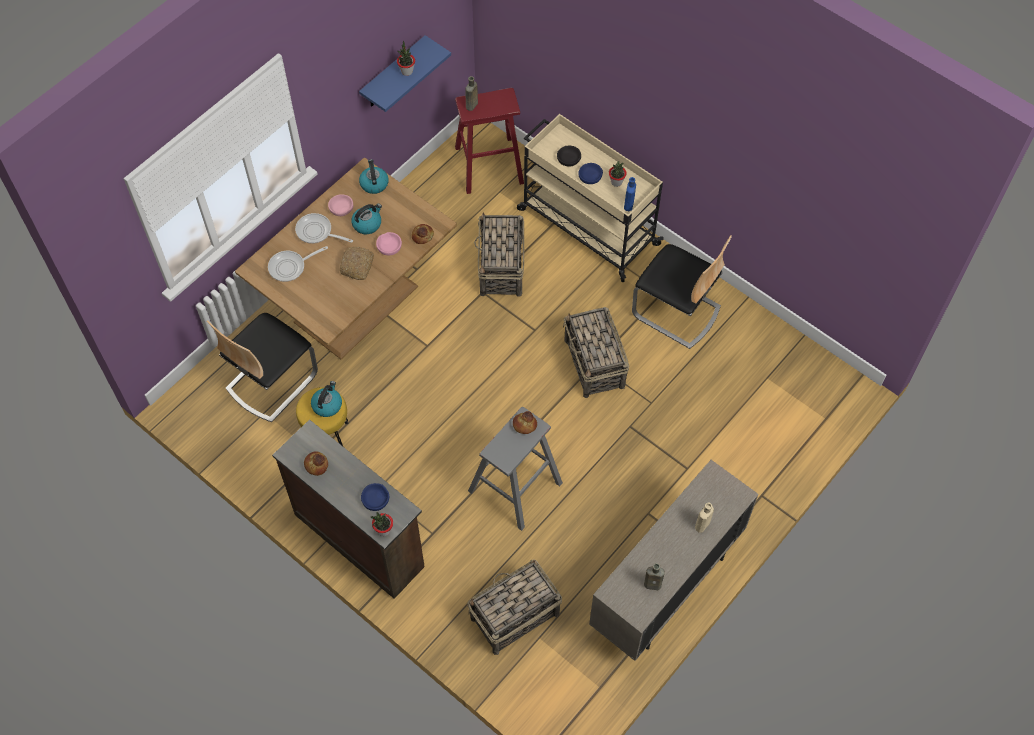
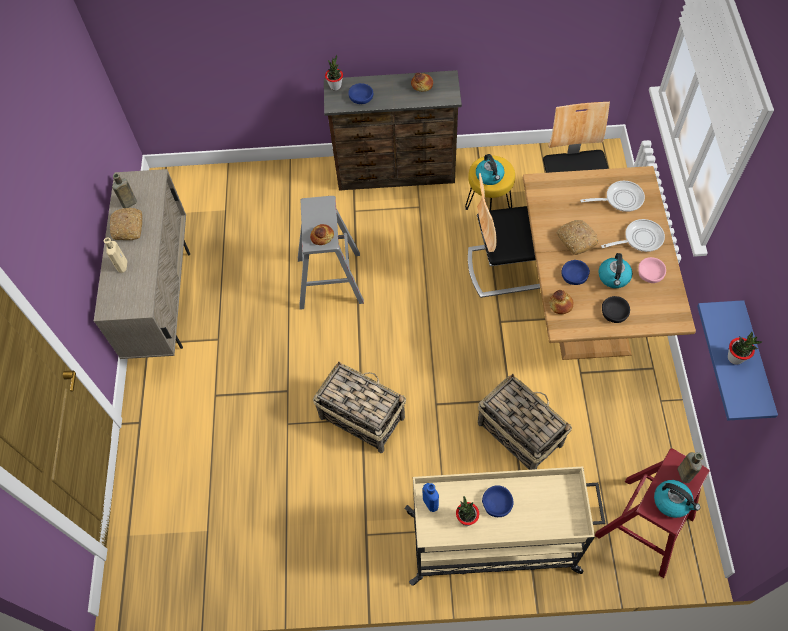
camera: 140 degrees right, 0 degrees up
(290, 267) = (620, 199): frying pan -> frying pan turned 60 degrees clockwise
(374, 183) = (655, 314): kettle -> kettle (672, 501)
(389, 246) = (574, 275): pink bowl -> blue bowl
(514, 616) = (253, 208): basket -> none
(568, 158) = (536, 504): black bowl -> black bowl (614, 312)
(671, 559) = (128, 228): none -> bread
(676, 311) = (337, 526): chair -> chair (506, 267)

